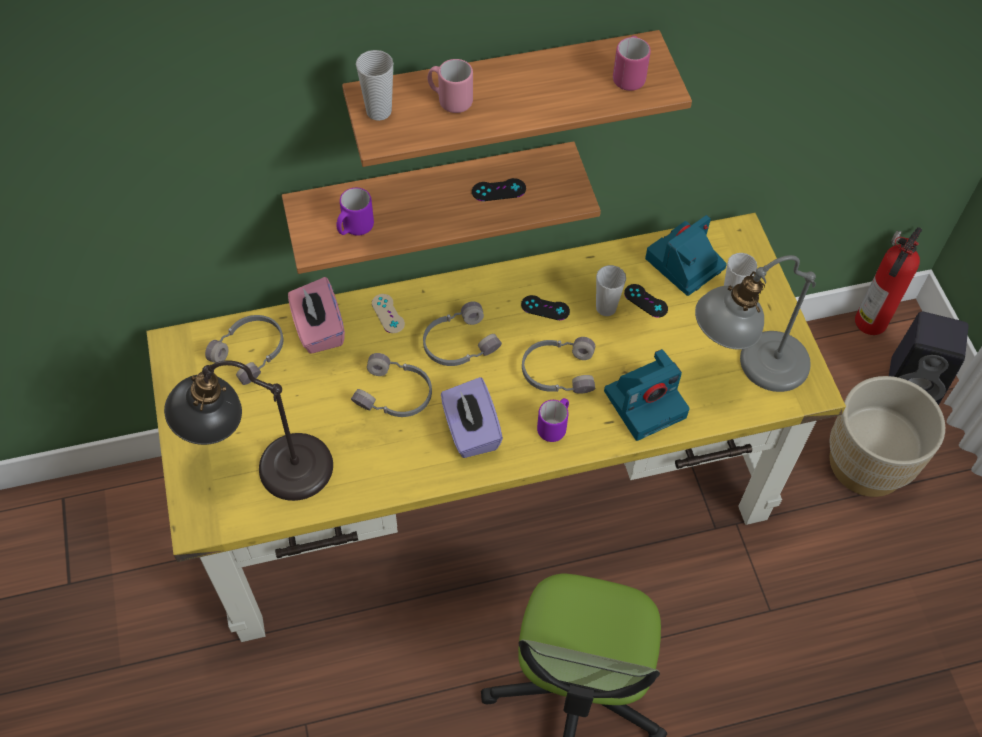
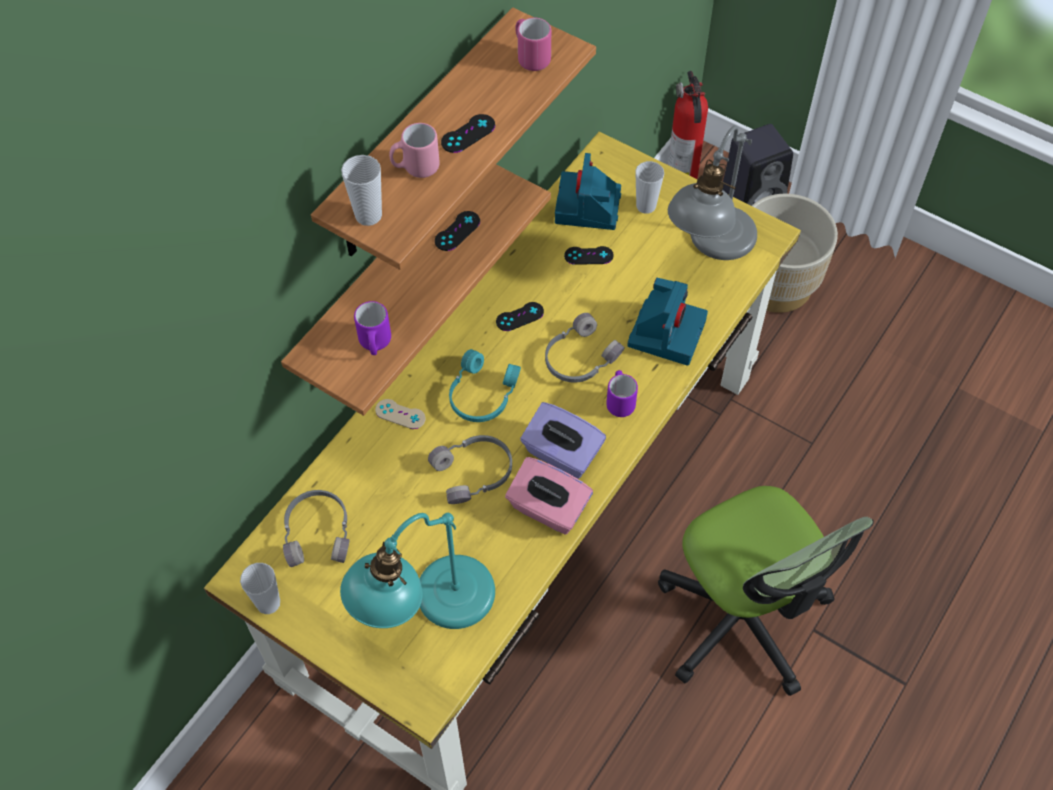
camera: 40 degrees left, 0 degrees up
(262, 466) = (428, 614): grey table lamp -> turquoise table lamp
(318, 329) = (355, 470): pink tissue box -> pink tissue box (548, 509)
(458, 343) = (481, 394): grey headphones -> turquoise headphones
(516, 101) = (468, 134): none -> black game controller
(606, 308) = (565, 283): cup -> cup (268, 603)

